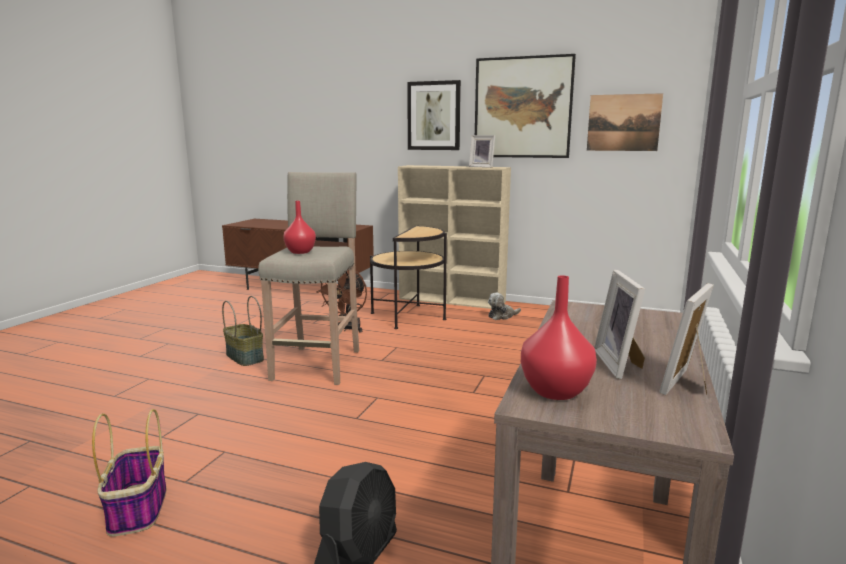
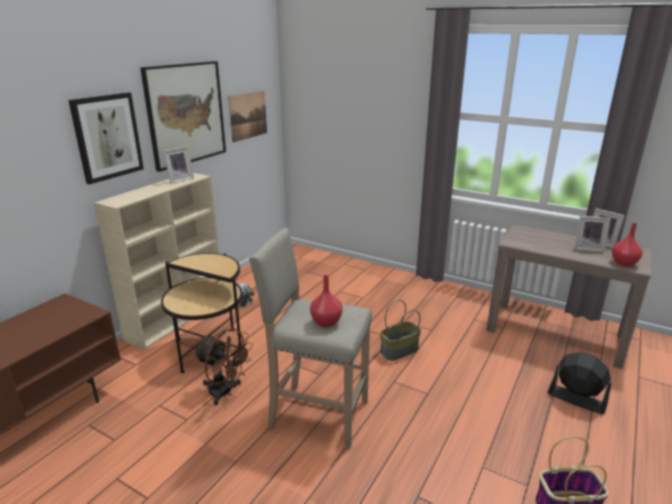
camera: 80 degrees left, 10 degrees up
(244, 357) = (279, 475): basket -> basket (399, 351)

